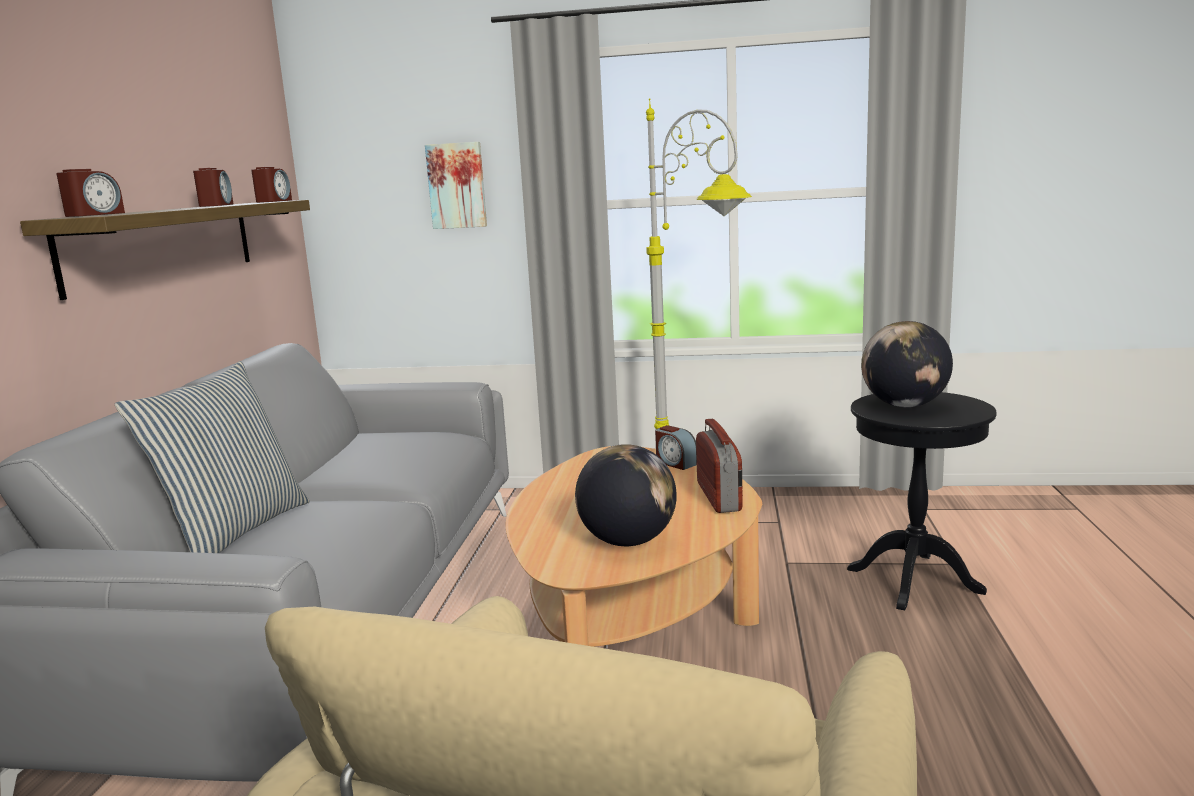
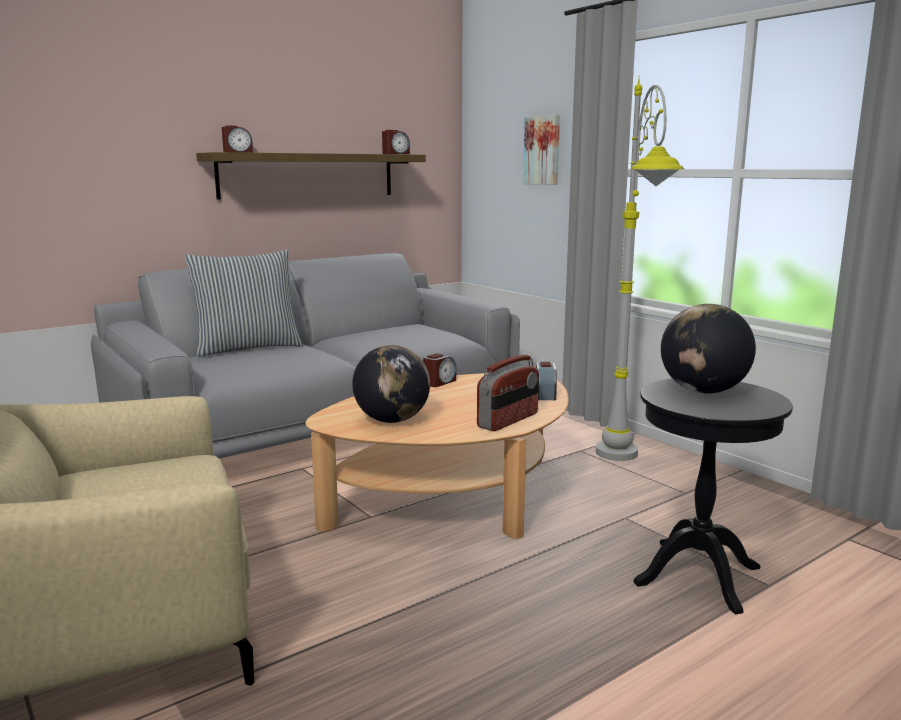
camera: 45 degrees right, 0 degrees up
(216, 205) = (344, 153): alarm clock -> alarm clock (439, 382)

